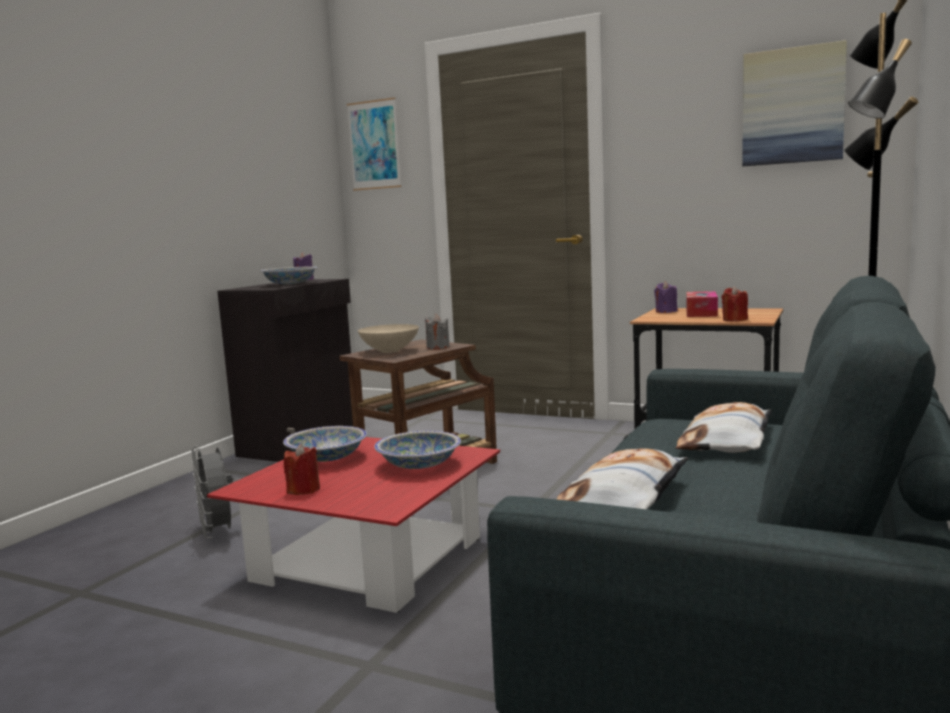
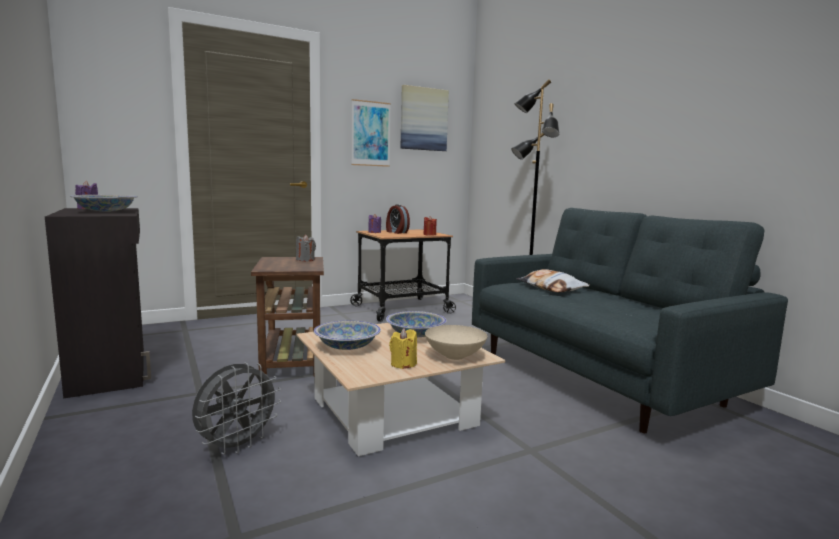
camera: 55 degrees left, 0 degrees up
(219, 533) = (237, 446): grey fan -> grey fan turned 60 degrees counterclockwise
(303, 490) = (403, 364): red candle -> yellow candle
(369, 559) = (393, 412): red coffee table -> beige coffee table
(374, 145) = (105, 84): picture -> picture (370, 134)
(389, 351) = (280, 265): beige bowl -> beige bowl (455, 356)
(624, 497) = (603, 312): pillow -> none
(701, 313) = (396, 232): tissue box -> alarm clock

